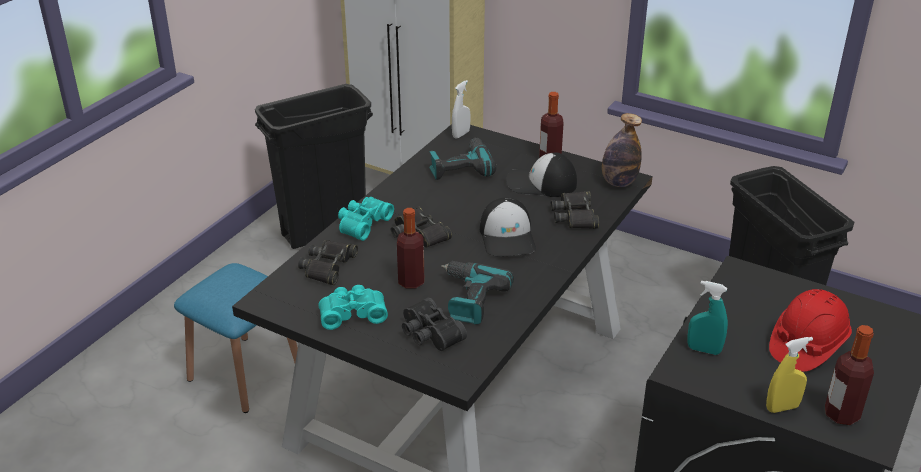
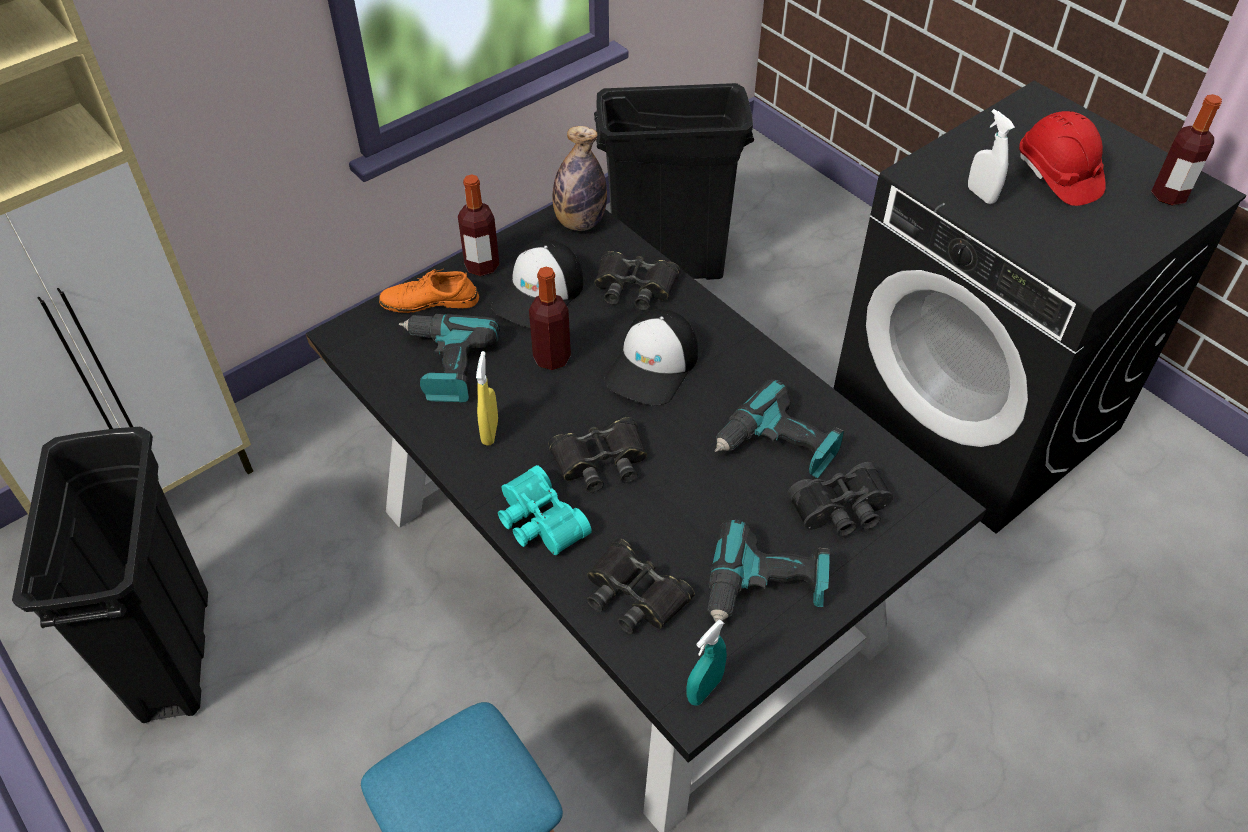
camera: 70 degrees left, 15 degrees up
(352, 313) = (765, 589): turquoise binoculars -> power drill
(411, 281) = (714, 500): bottle -> bottle (552, 358)
(461, 134) = (353, 338): white spray bottle -> white spray bottle (981, 195)
(507, 149) = (430, 301): none -> orange shoe
(508, 237) = (653, 366): cap -> cap turned 105 degrees clockwise
(704, 350) = (1052, 250): turquoise spray bottle -> turquoise spray bottle (704, 689)
(782, 407) = (1155, 230): yellow spray bottle -> yellow spray bottle (490, 432)

